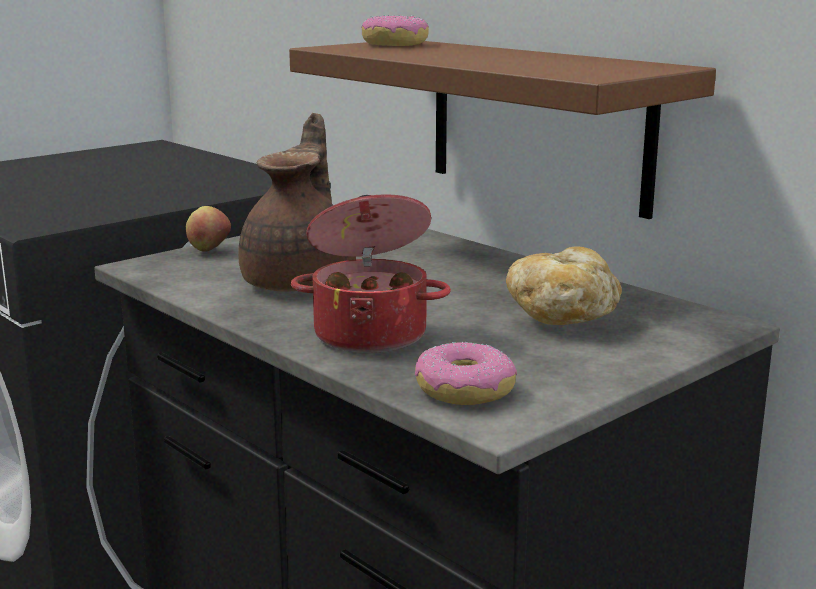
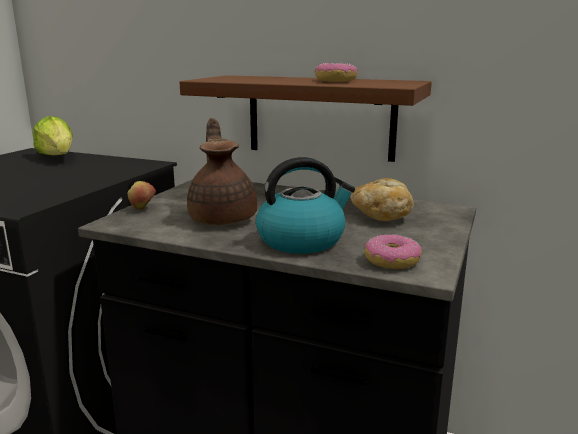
camera: 25 degrees left, 0 degrees up
(175, 158) = (58, 157): none -> lettuce
(371, 334) = (302, 240): cooking pot -> kettle
(395, 44) = (234, 77): donut -> donut (336, 81)

